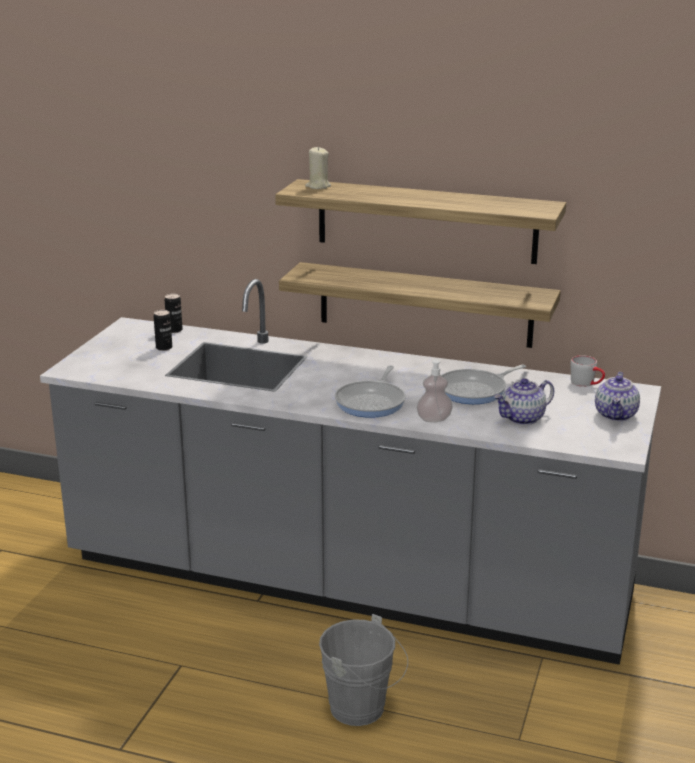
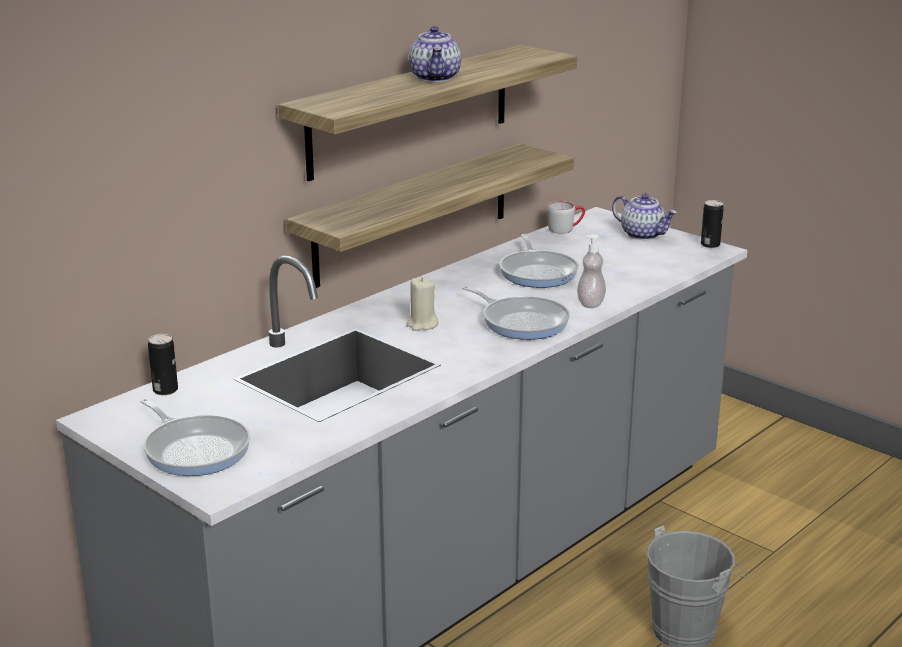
camera: 65 degrees left, 0 degrees up
(108, 354) = (195, 449): none -> frying pan
(164, 348) = (221, 407): can -> can (710, 245)
(318, 186) = (331, 100): beige candle -> beige candle (422, 325)
(522, 418) = (621, 269): teapot -> teapot (436, 78)

